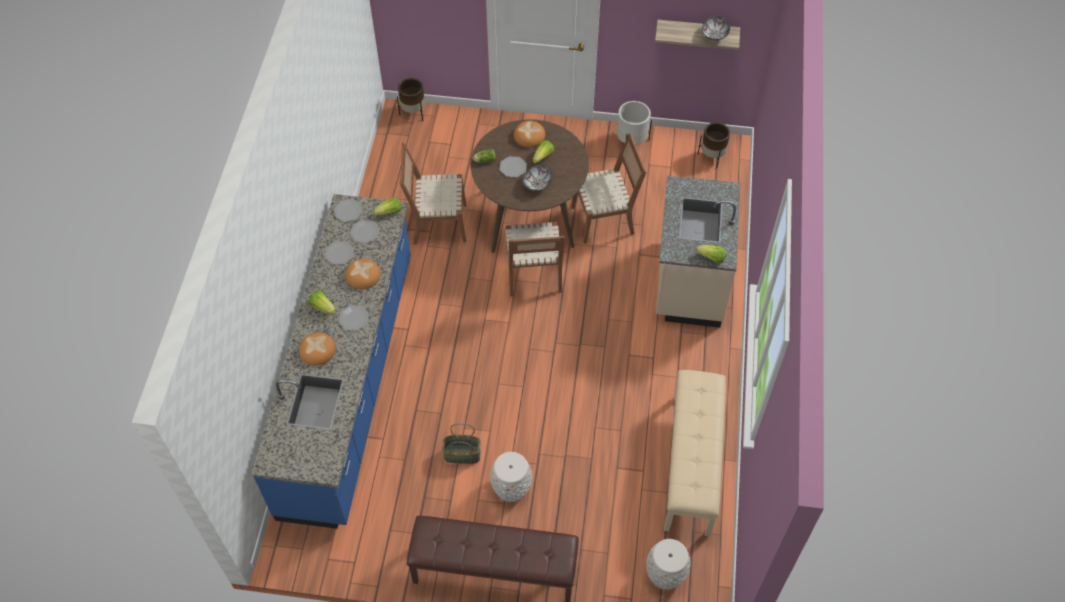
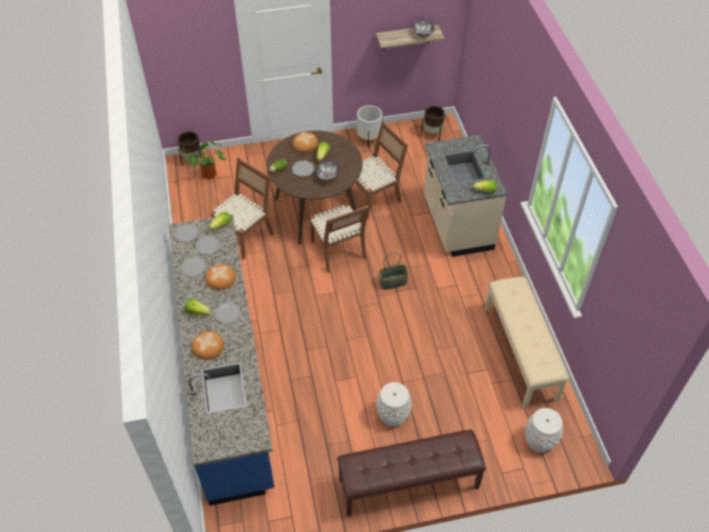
camera: 20 degrees left, 5 degrees down
(423, 137) = (208, 176): none -> potted plant
(436, 224) = (246, 235): chair -> chair turned 150 degrees clockwise
(462, 455) = (342, 402): basket -> basket (393, 282)

